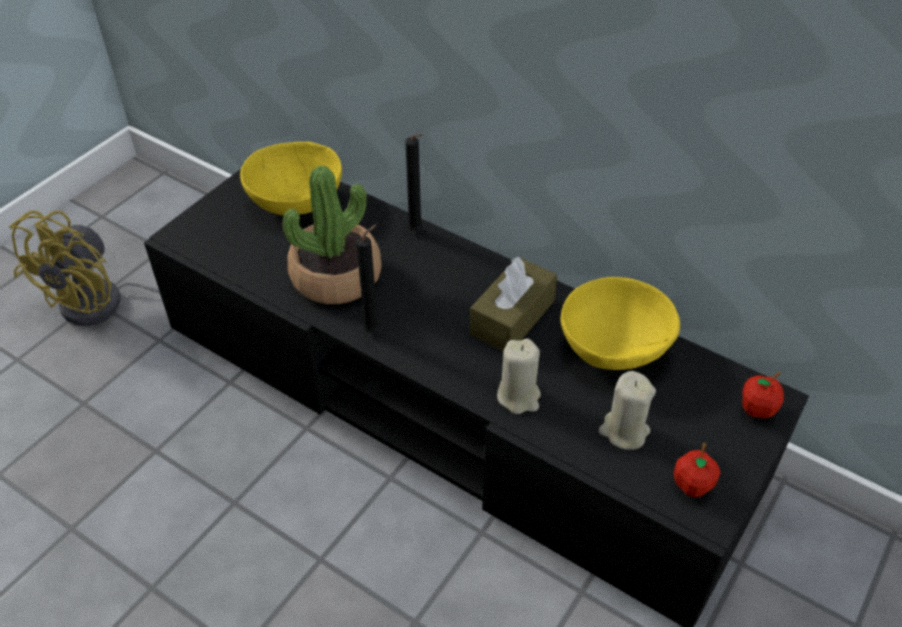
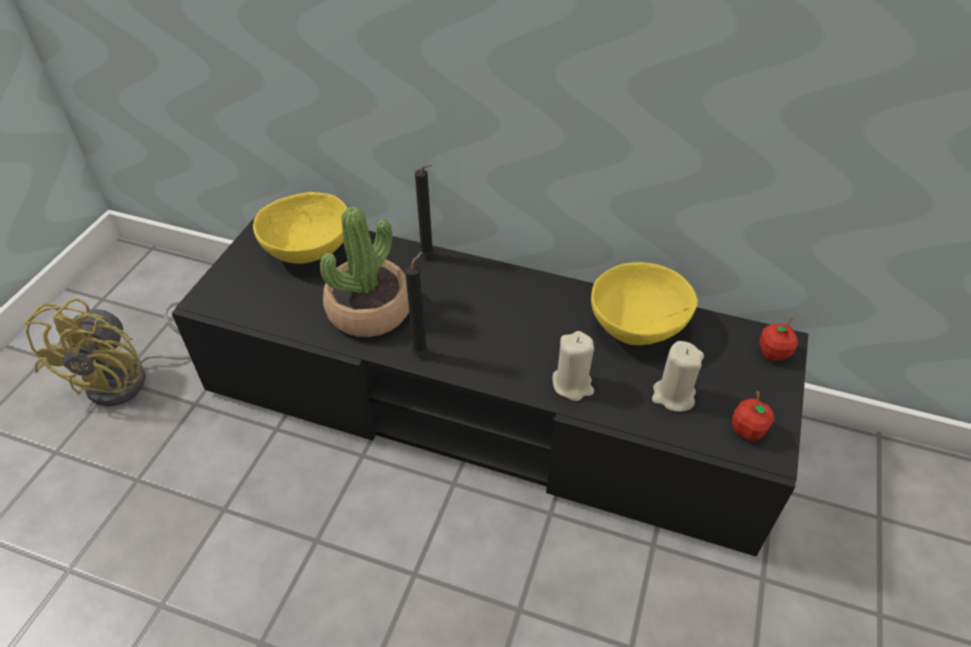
camera: 15 degrees left, 0 degrees up
(512, 317) = (541, 316): brown tissue box -> none

